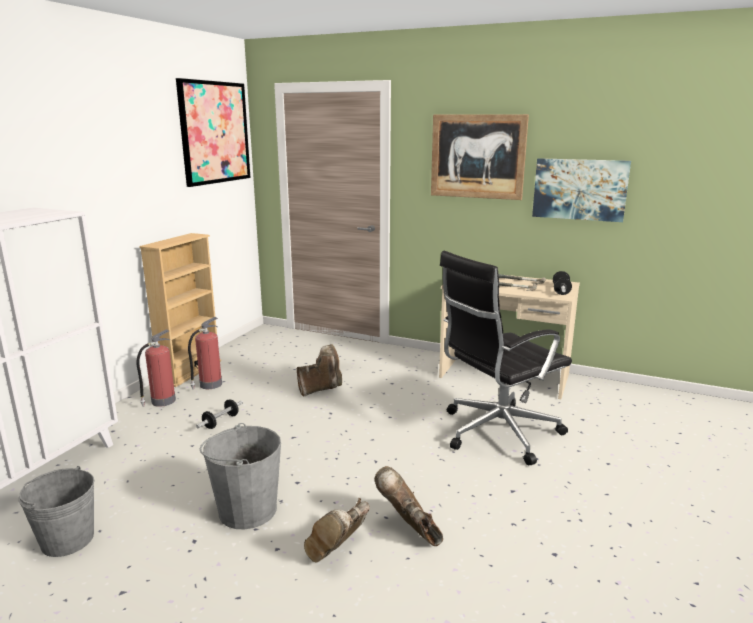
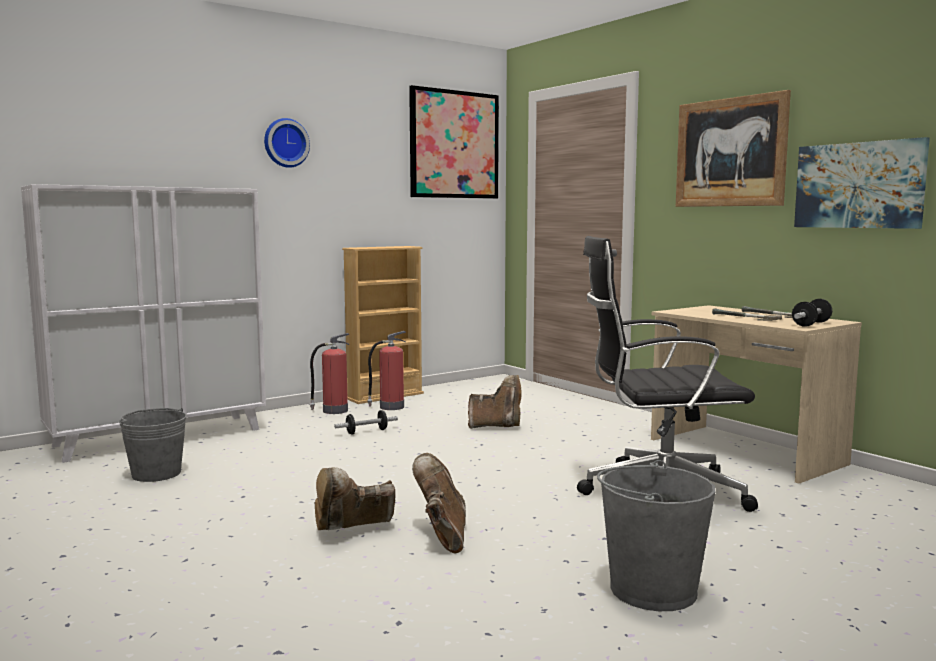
camera: 30 degrees right, 10 degrees down
(74, 147) = (285, 143): none -> wall clock
(247, 510) = (310, 489): grey bucket -> grey bucket (652, 589)

